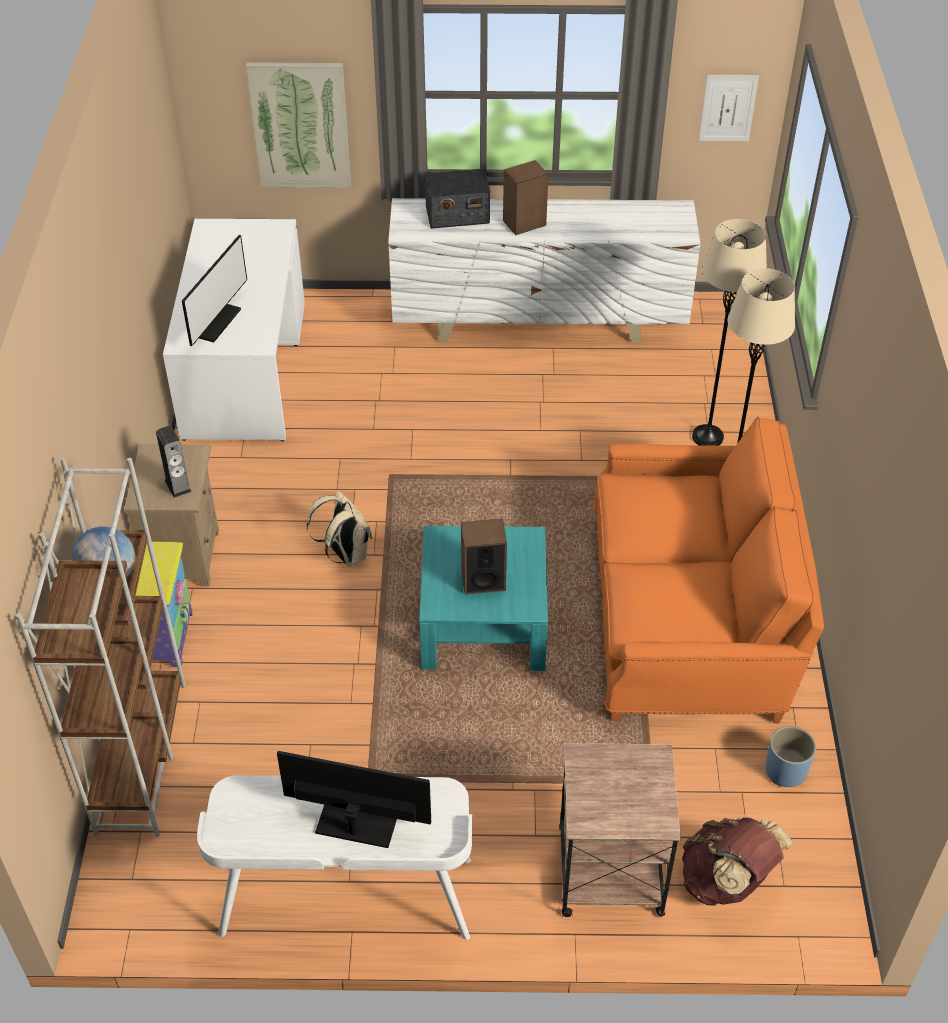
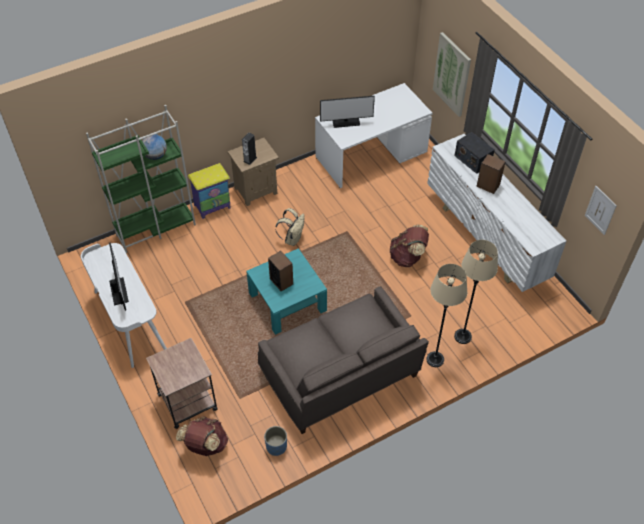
camera: 60 degrees right, 5 degrees up
(142, 756) = (156, 230): brown bookcase -> green bookcase
(506, 427) = (407, 257): none -> brown backpack
(689, 617) = (341, 375): orange sofa -> grey sofa

